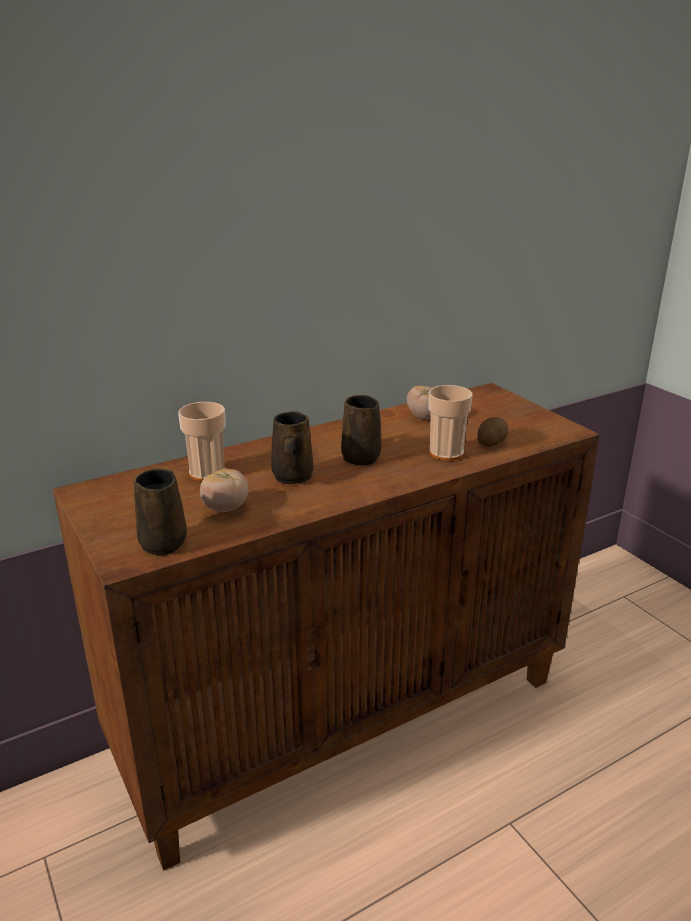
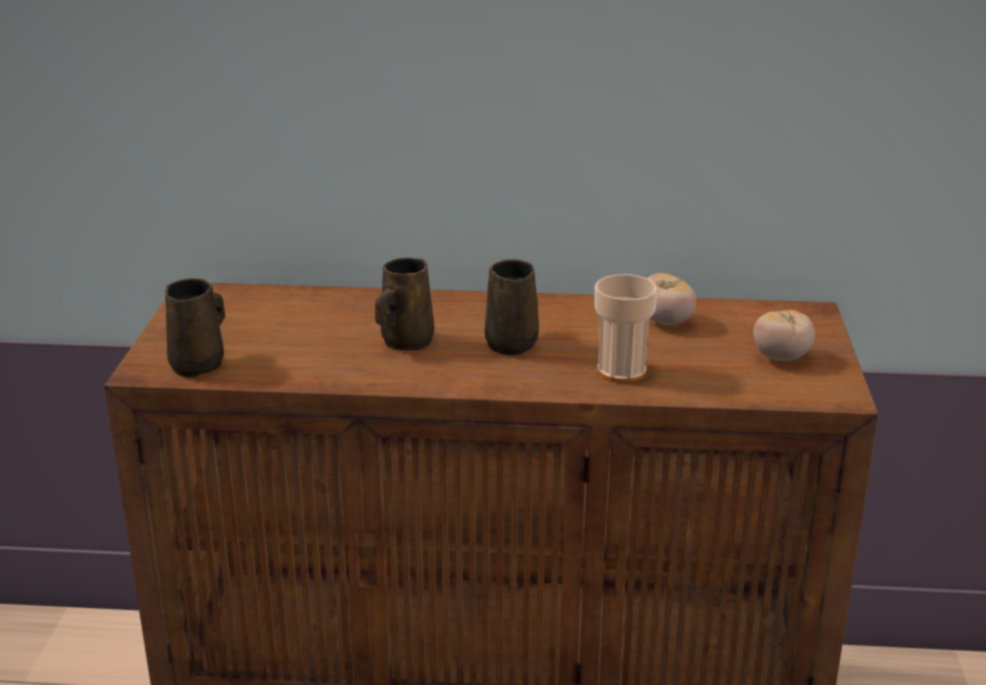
camera: 35 degrees right, 0 degrees up
(207, 473) = (330, 310): cup -> none
(225, 508) = (296, 352): tomato -> tomato (781, 357)
(490, 443) = (699, 376): potato -> none

